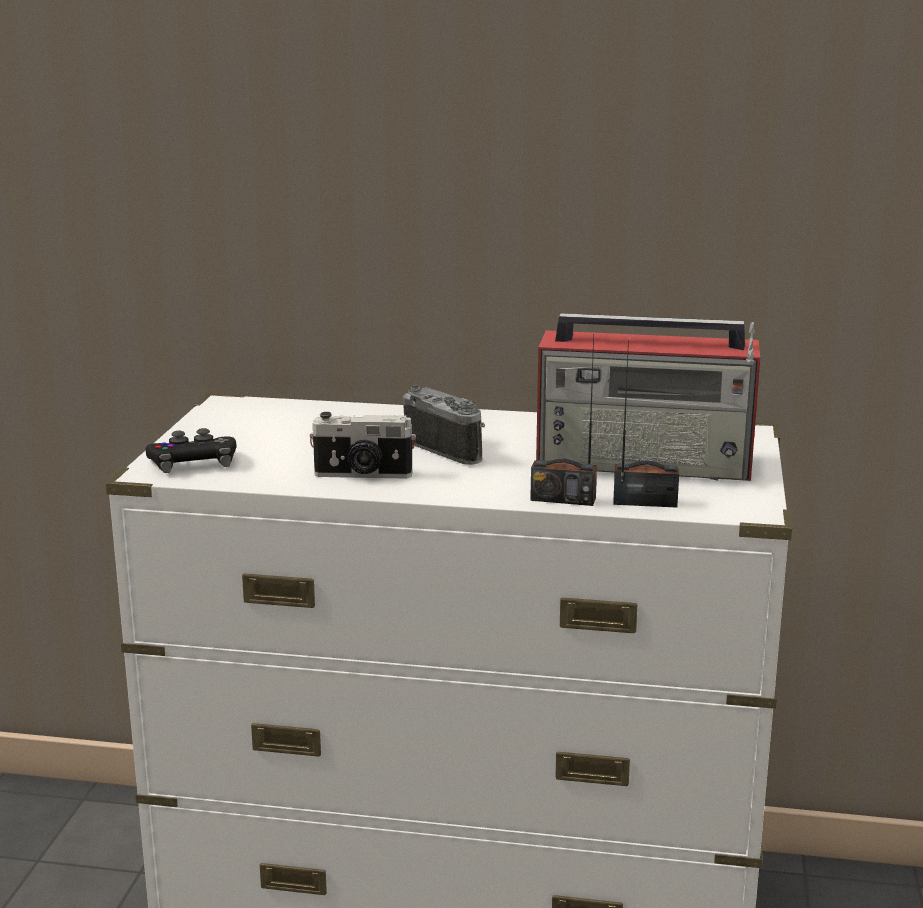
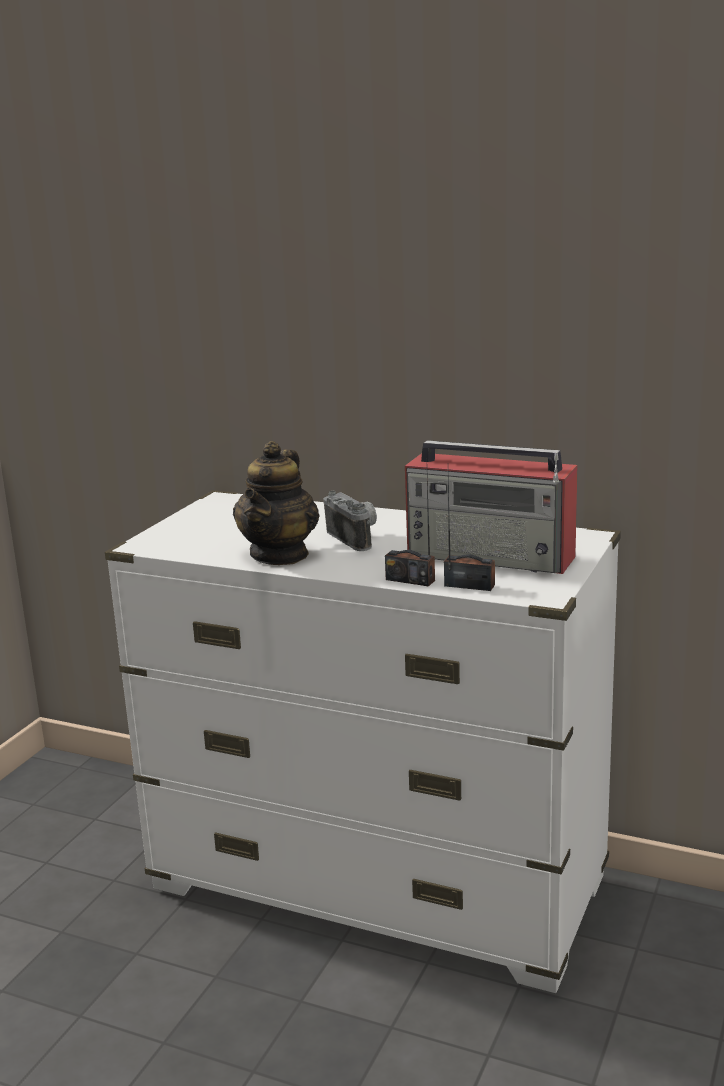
camera: 15 degrees right, 0 degrees up
(192, 463) = (169, 540): black game controller -> none
(363, 475) = (280, 555): camera -> teapot

